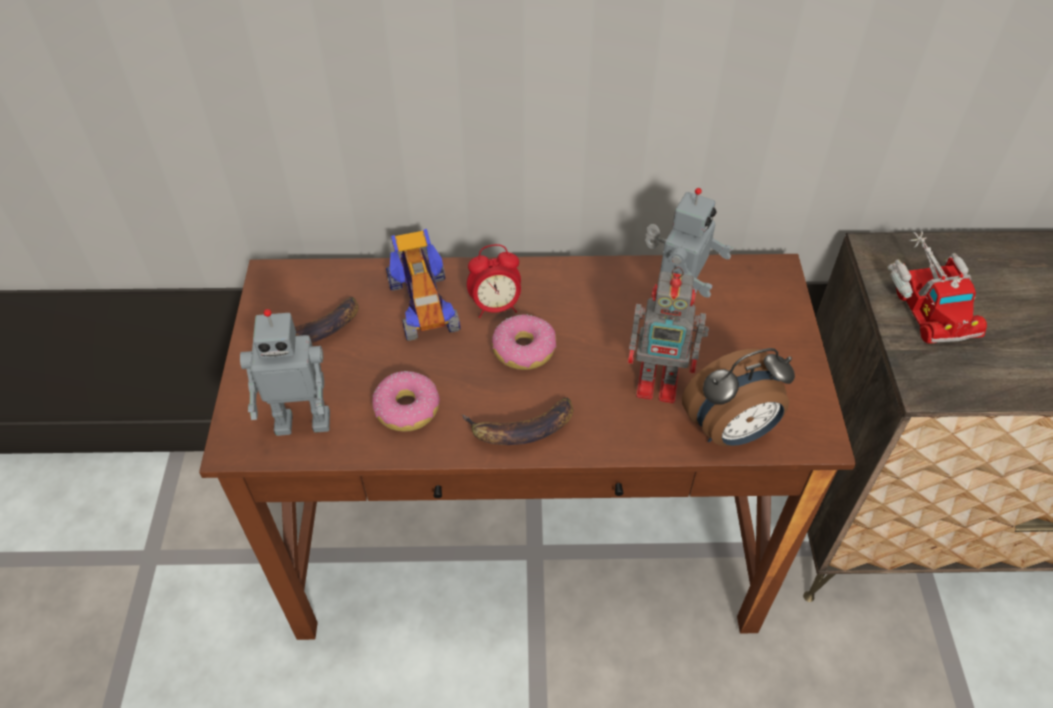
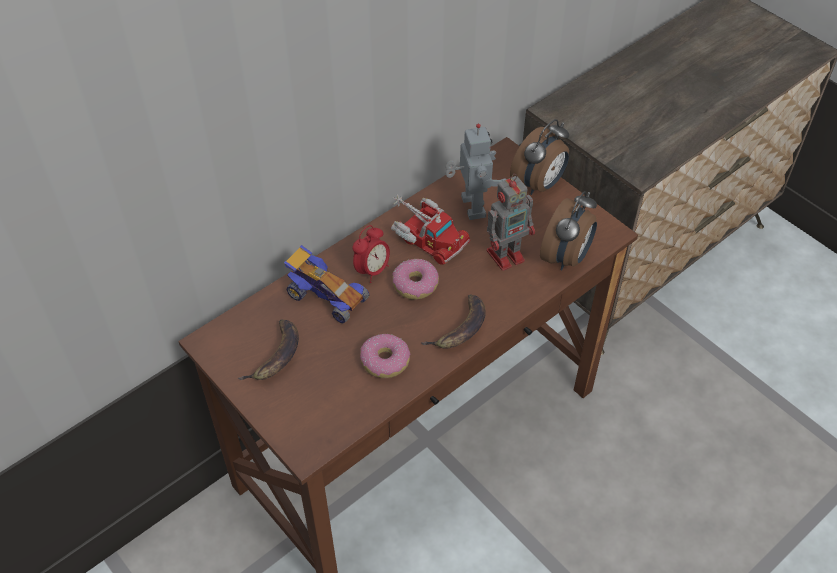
camera: 40 degrees left, 0 degrees up
(303, 420) = (331, 409): toy robot -> none
(783, 328) = (539, 184): none -> alarm clock
(929, 300) = (600, 124): toy truck -> toy truck (426, 235)

